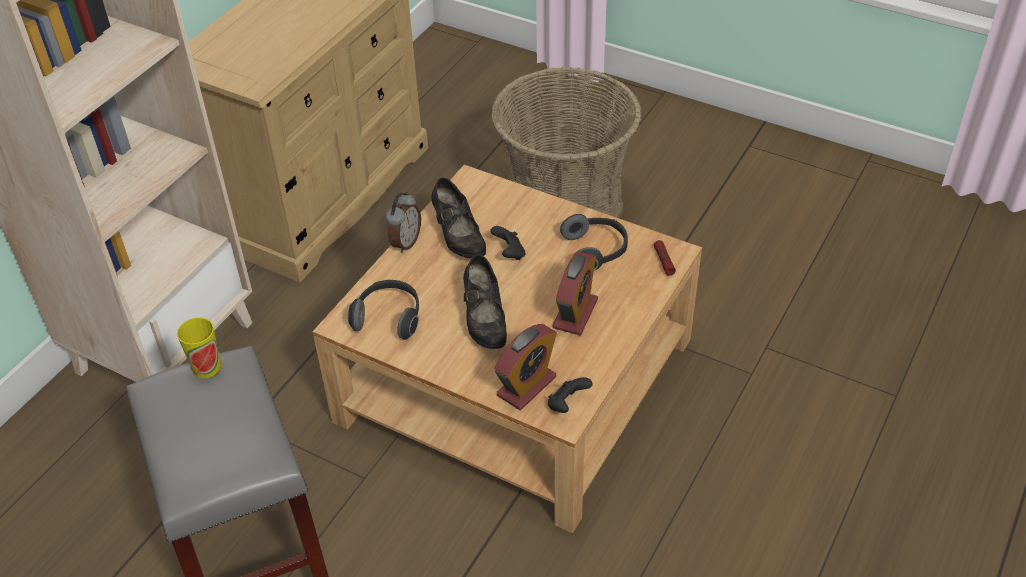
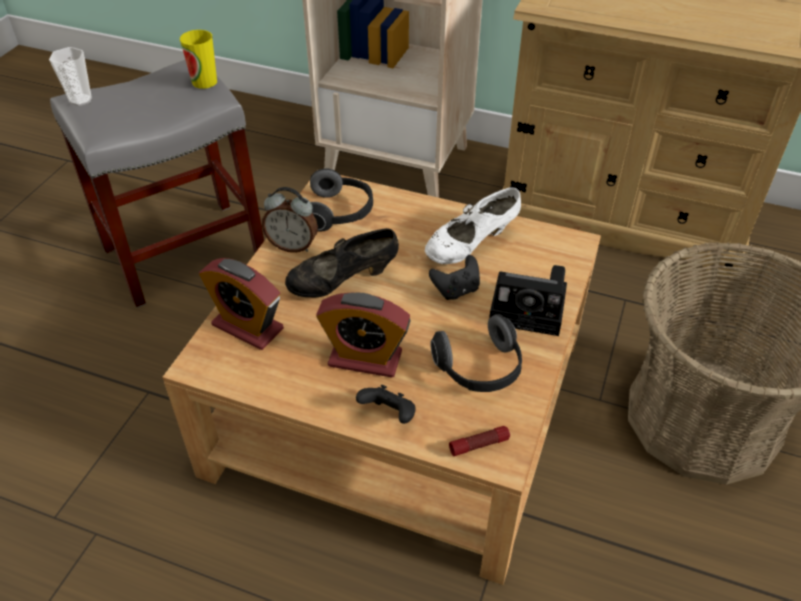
camera: 80 degrees right, 0 degrees up
(200, 478) = (80, 100): none -> cup
(405, 242) = (453, 208): alarm clock -> alarm clock (293, 245)
(458, 238) = (471, 246): black shoe -> white shoe
(539, 215) = (531, 309): none -> camera
(567, 404) = (219, 364): black game controller -> black game controller (389, 415)

